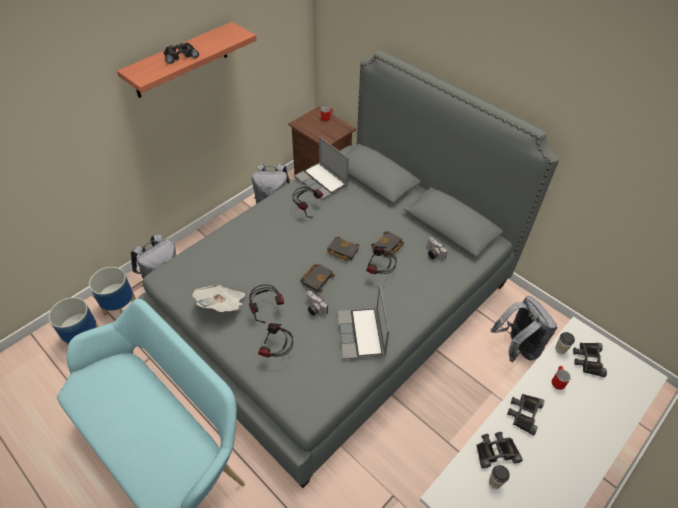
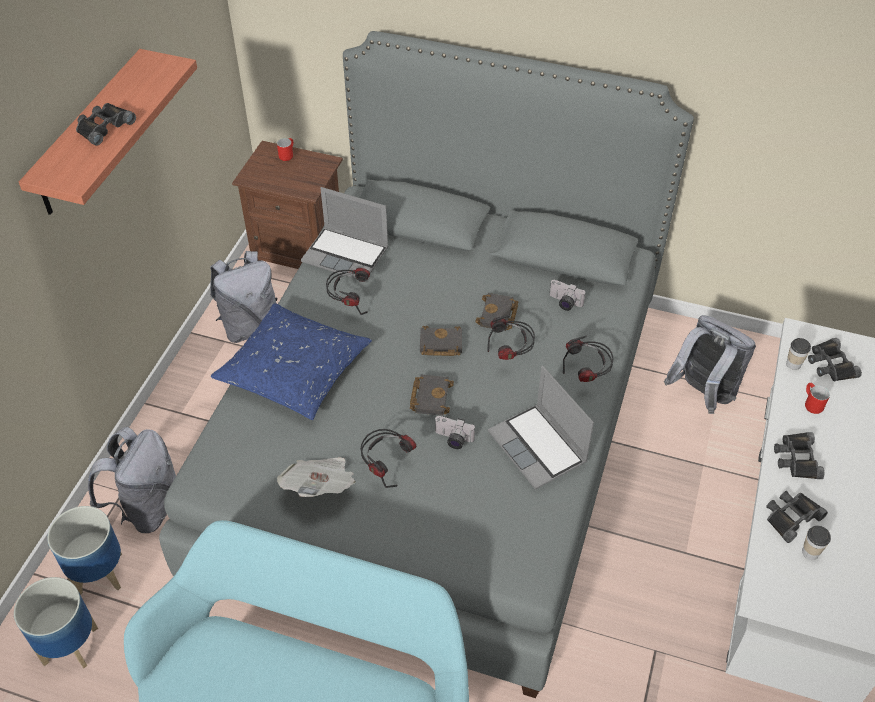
camera: 25 degrees left, 0 degrees up
(252, 234) = (294, 370): none -> blue pillow
(277, 352) = (440, 517): headphones -> headphones (586, 376)

